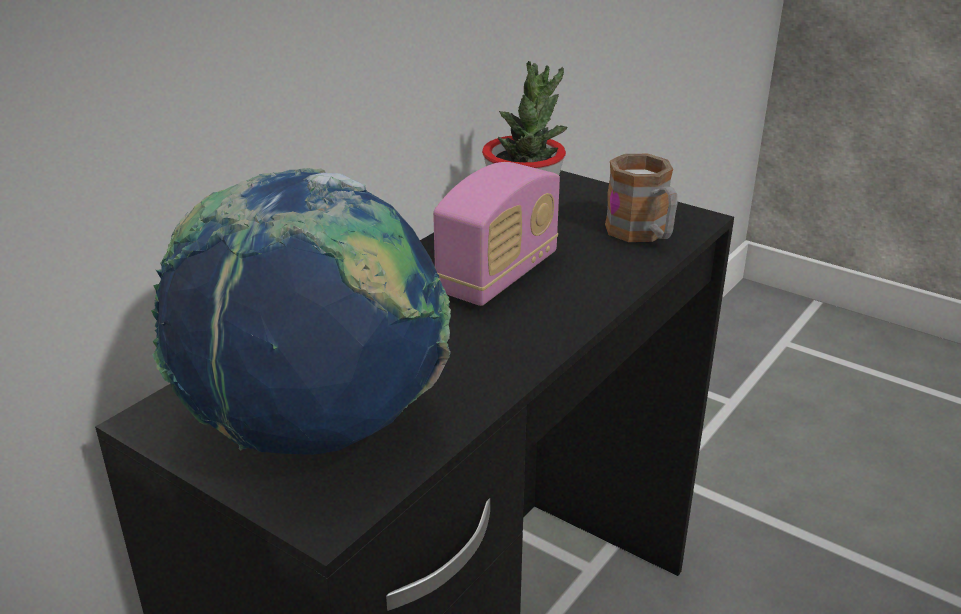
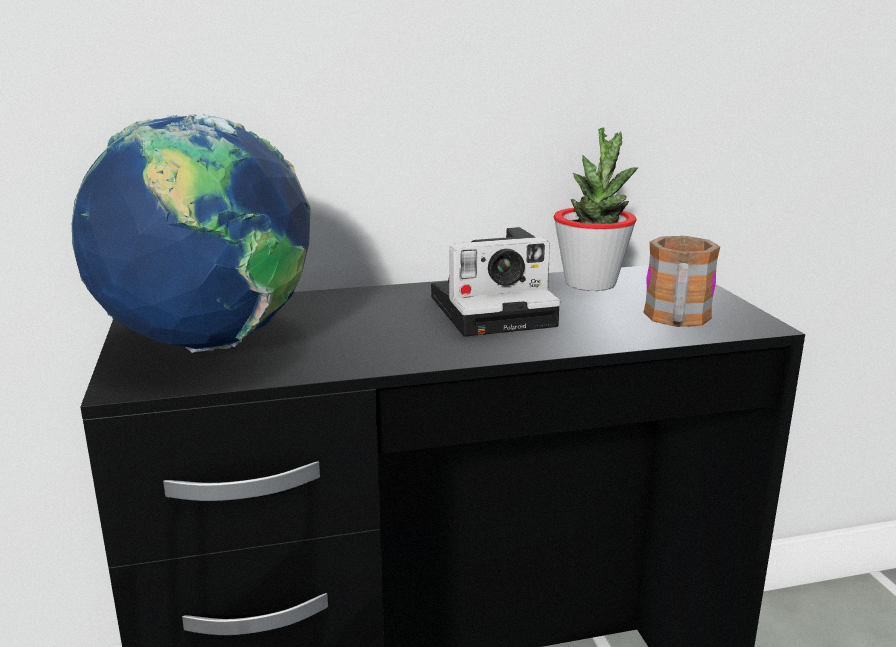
camera: 40 degrees right, 10 degrees down
(498, 275) = (496, 310): radio -> camera

